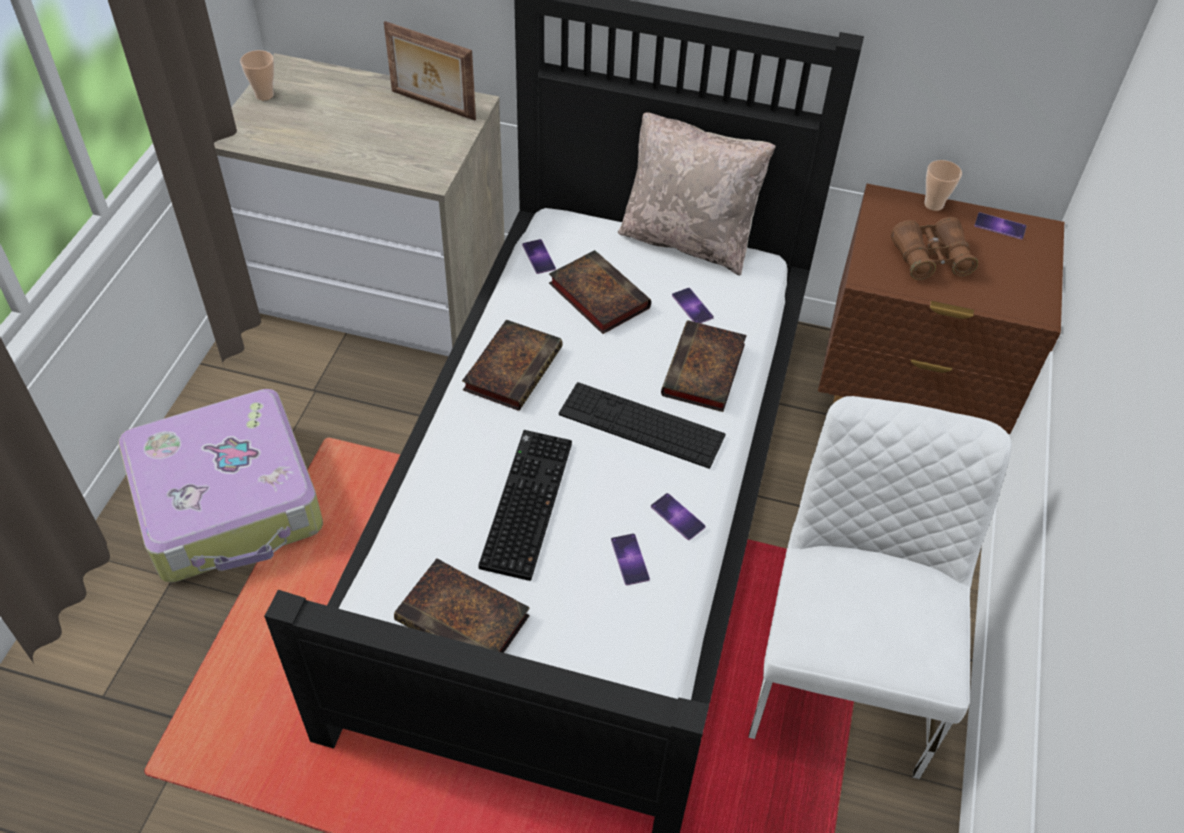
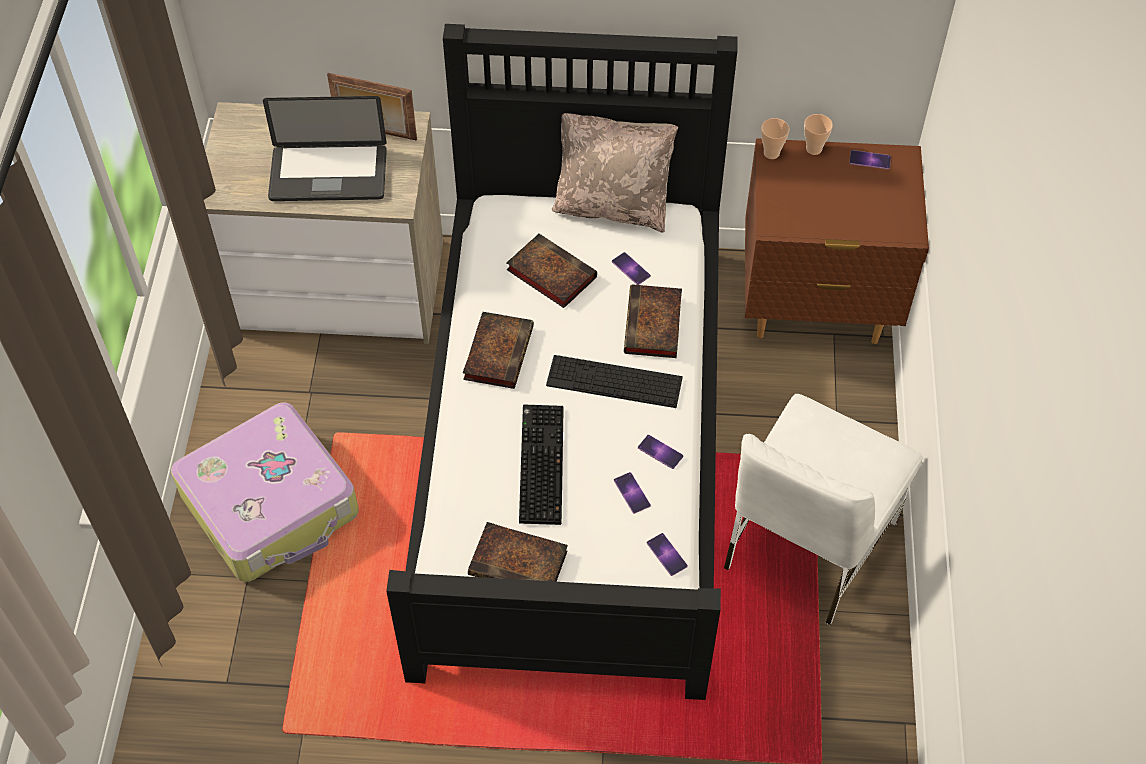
camera: 10 degrees left, 5 degrees up
(264, 95) = (225, 147): cup -> cup (771, 153)
(365, 137) = (328, 174): none -> laptop
(538, 256) = (491, 246): phone -> phone (666, 554)
(843, 673) = (806, 545): white chair -> white chair turned 150 degrees counterclockwise
(930, 259) = (819, 201): brown binoculars -> none

